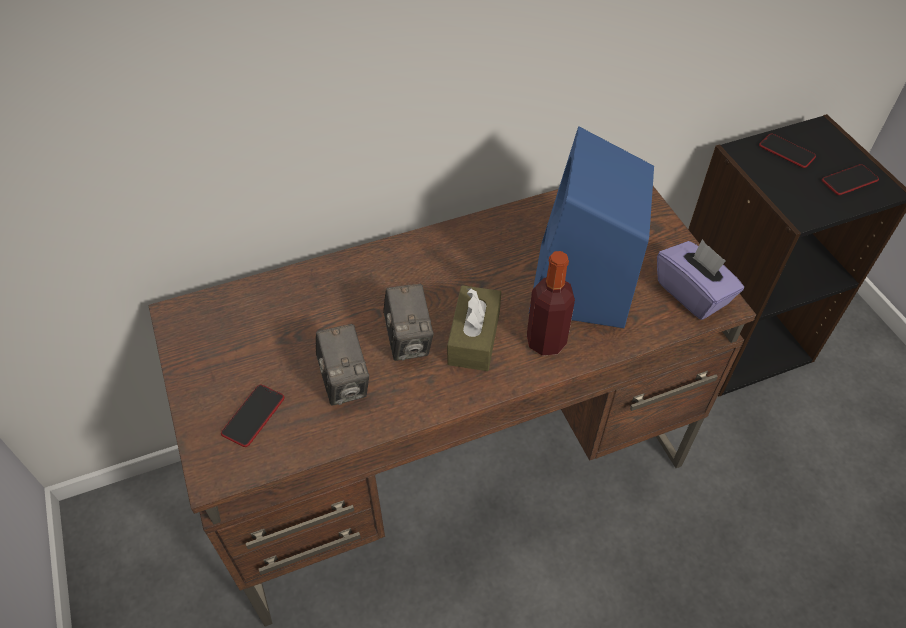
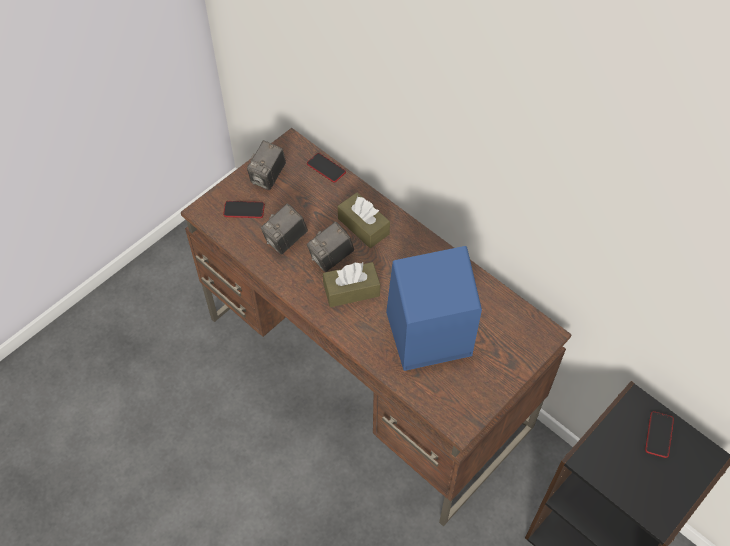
camera: 65 degrees right, 5 degrees up
(217, 364) = (268, 177): none -> camera
(379, 287) = (363, 226): none -> brown tissue box
(546, 341) = (369, 330): bottle -> none
(692, 293) = (459, 404): purple tissue box -> none
(849, 180) = (653, 490): phone -> phone (326, 168)

